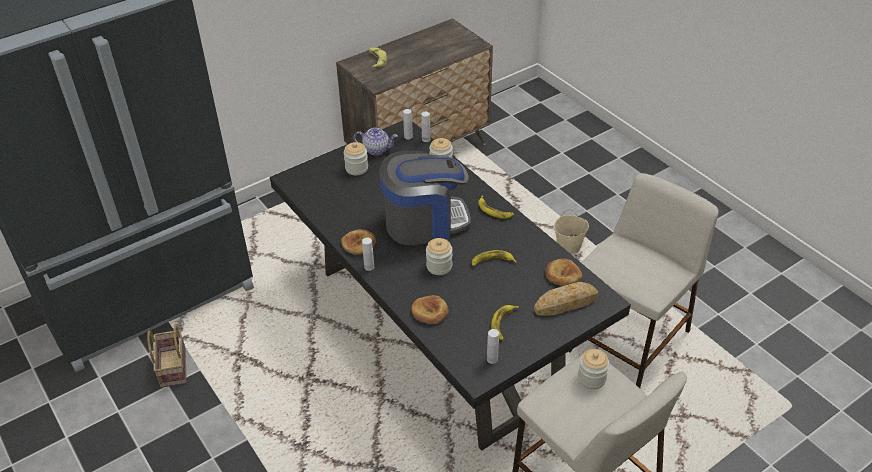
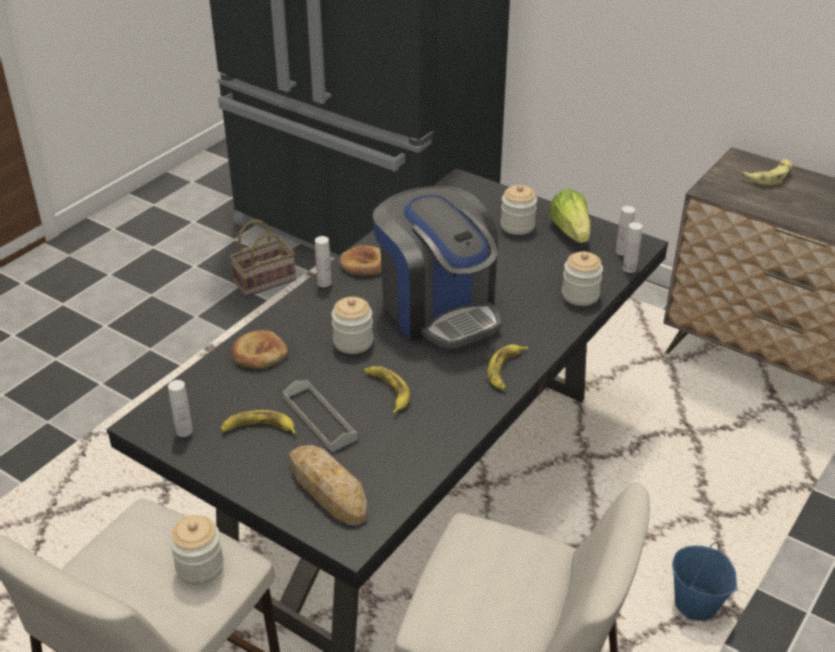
camera: 70 degrees right, 5 degrees down
(376, 149) = (571, 232): teapot -> lettuce
(505, 295) = (319, 418): none -> grey tray
(562, 274) = (392, 474): bread -> none
(569, 246) = (696, 605): beige bucket -> blue bucket

